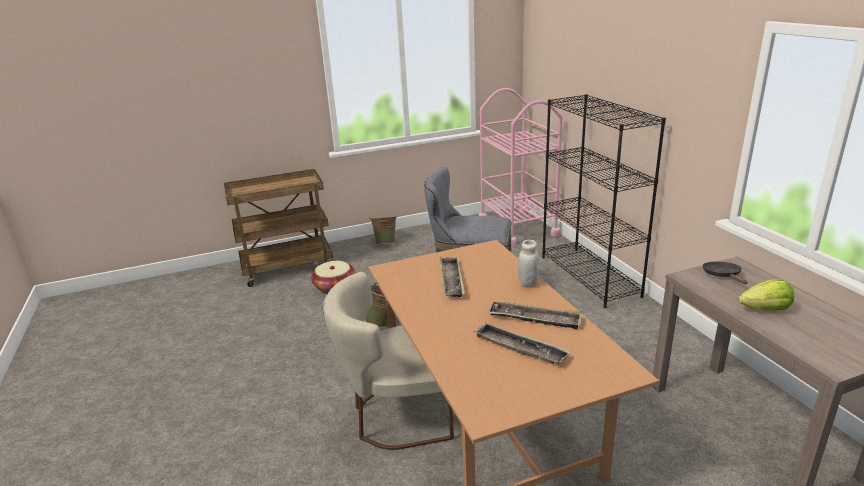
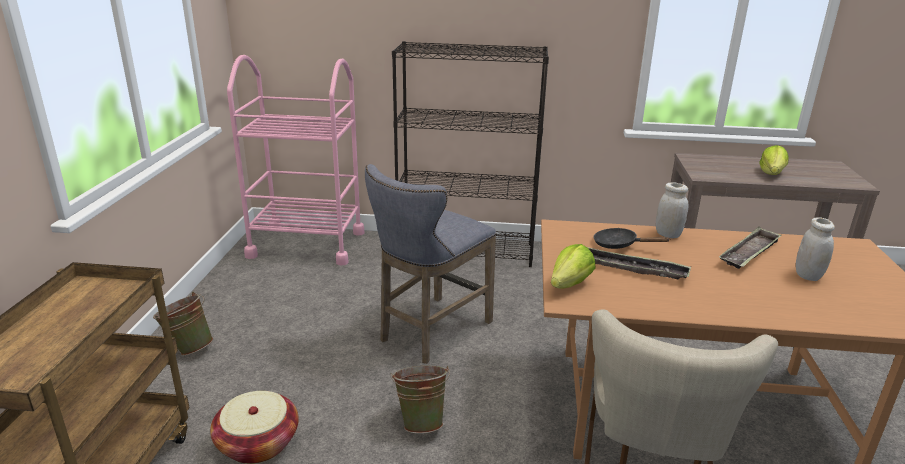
camera: 65 degrees left, 0 degrees up
(408, 266) = (569, 284): none -> lettuce
(520, 348) = (808, 276): tray -> white jar
(723, 275) = (707, 166): black frying pan -> black frying pan (619, 245)

